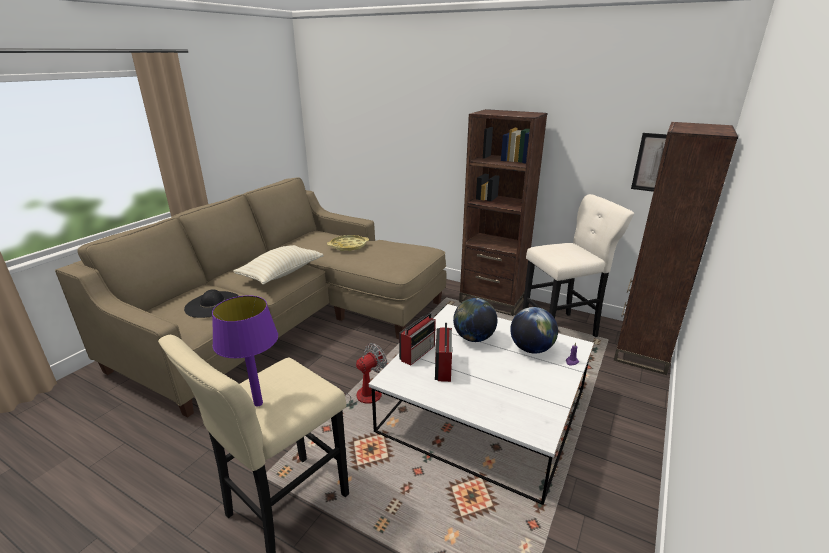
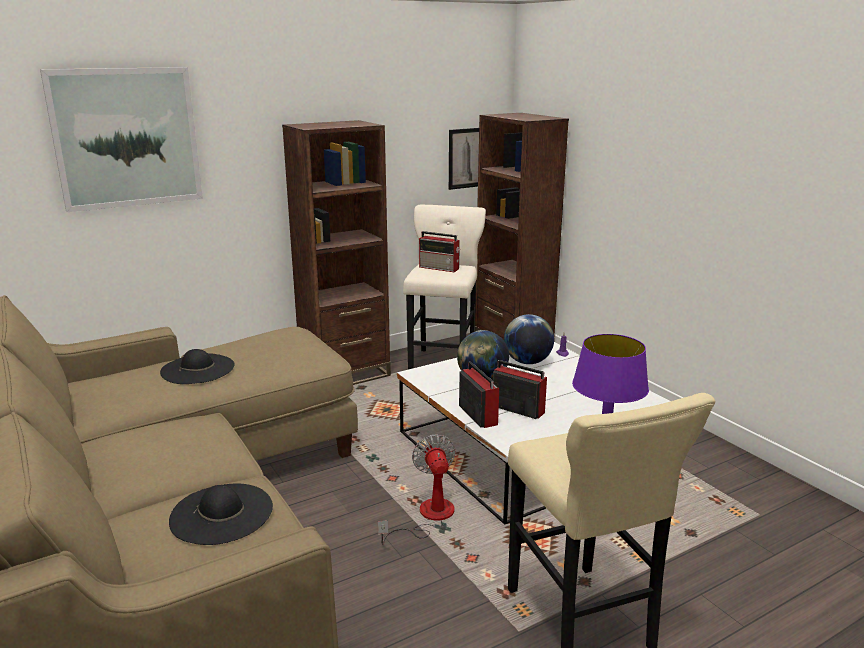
camera: 60 degrees left, 5 degrees down
(281, 273) = (194, 438): beige pillow -> none
(348, 246) = (198, 369): yellow tray -> black hat
(395, 107) = (126, 138): none -> picture
(568, 250) = (440, 268): none -> radio

